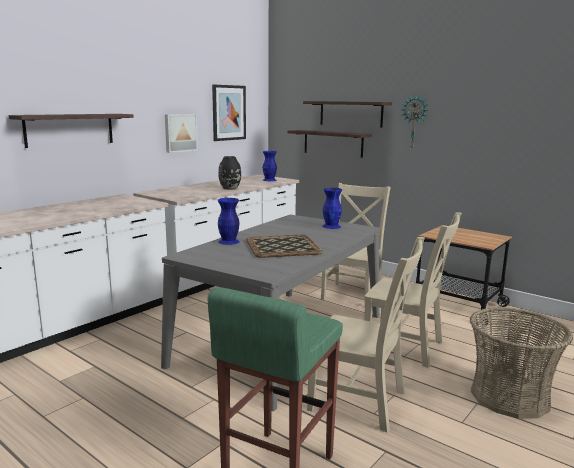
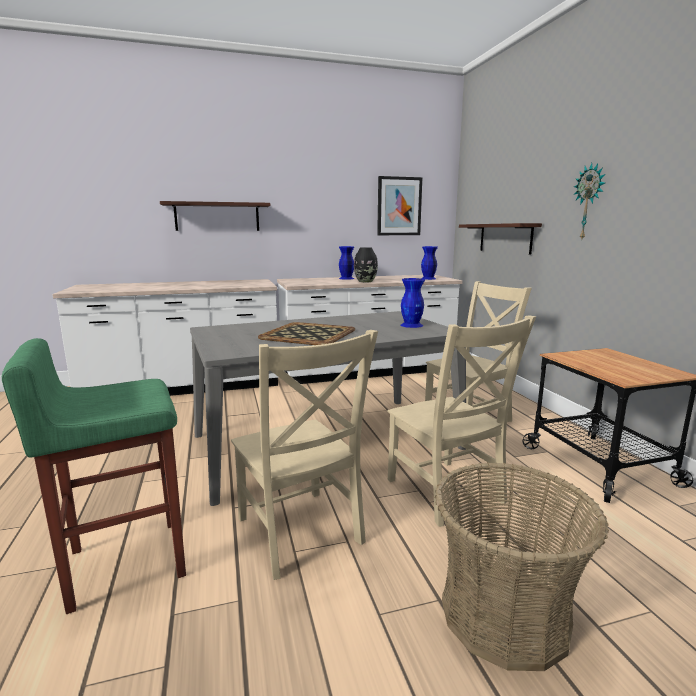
camera: 35 degrees right, 0 degrees up
(180, 132) = (336, 225): picture -> none
(228, 241) = (274, 324): blue vase -> blue vase (346, 278)
(350, 113) = (523, 199): shelf -> none

